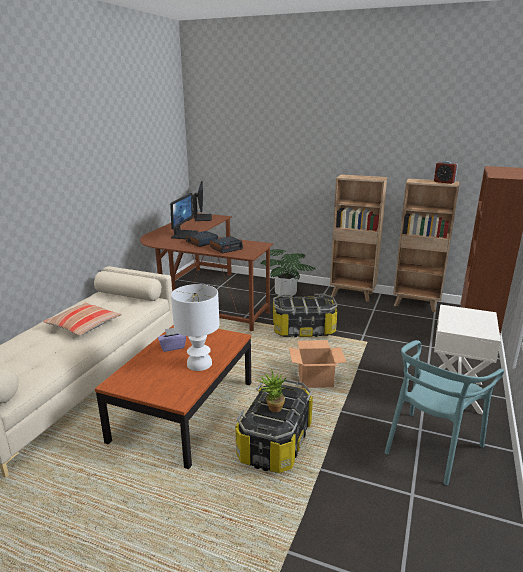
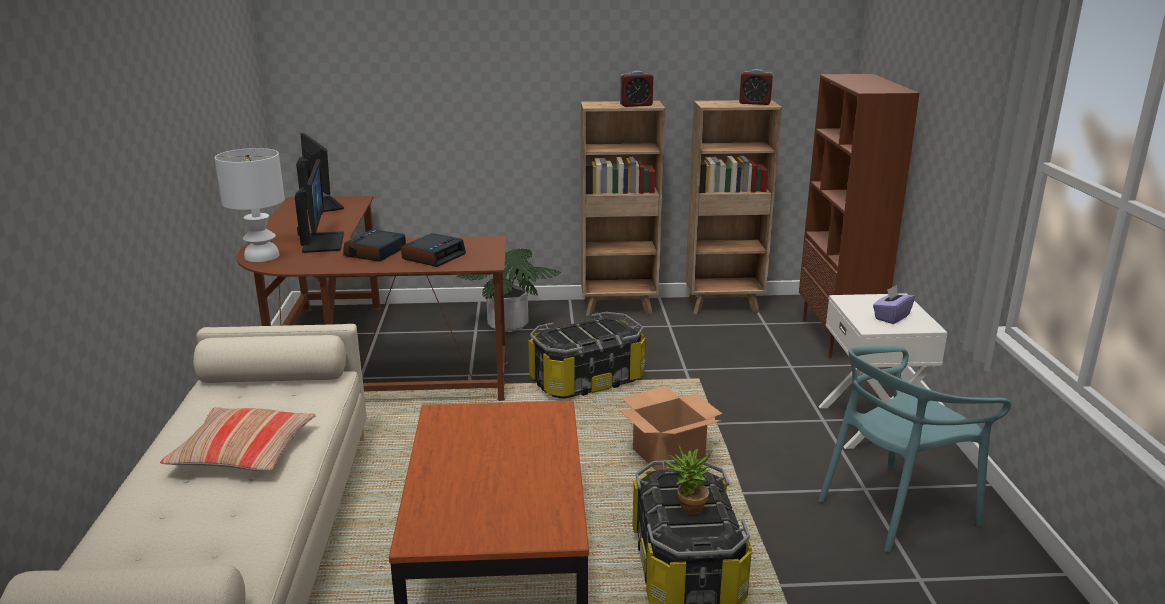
camera: 25 degrees left, 0 degrees up
(172, 347) = (460, 451): purple tissue box -> purple tissue box (891, 317)
(198, 364) = (535, 468): white table lamp -> white table lamp (261, 256)
(368, 178) = (636, 105): none -> alarm clock
(431, 447) = (895, 508): turquoise chair -> turquoise chair turned 45 degrees clockwise

